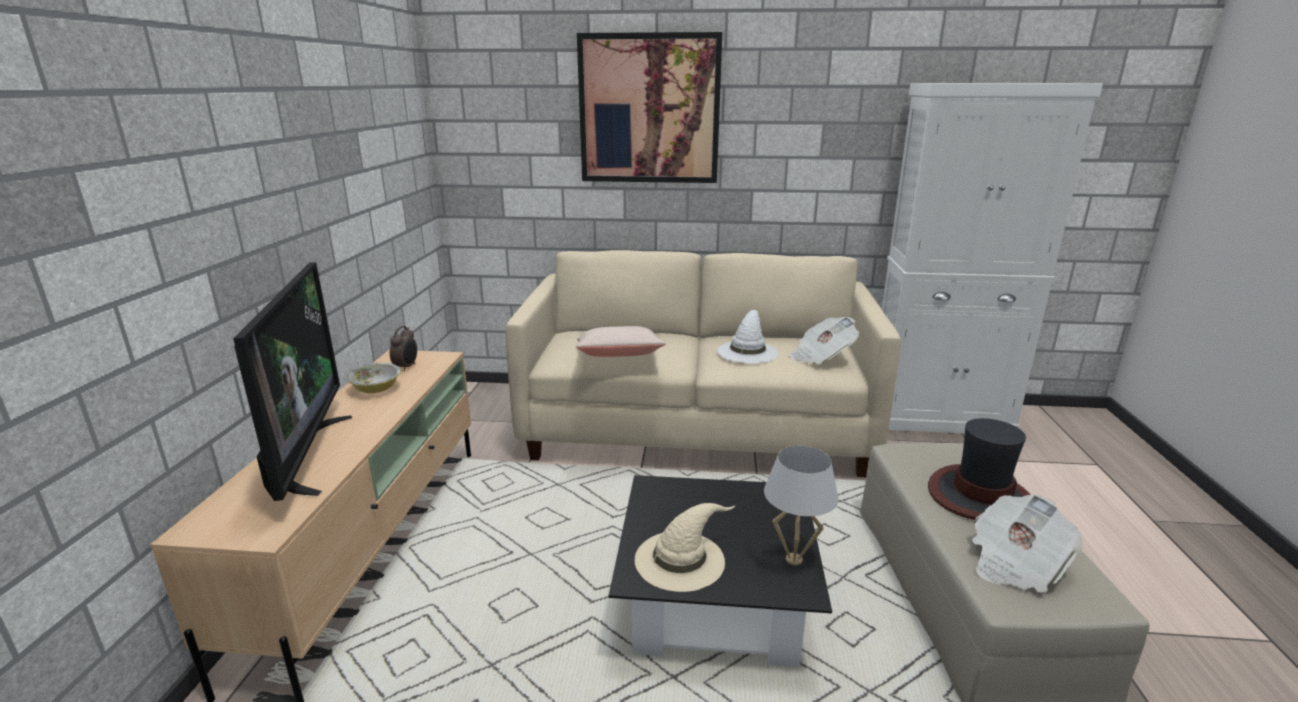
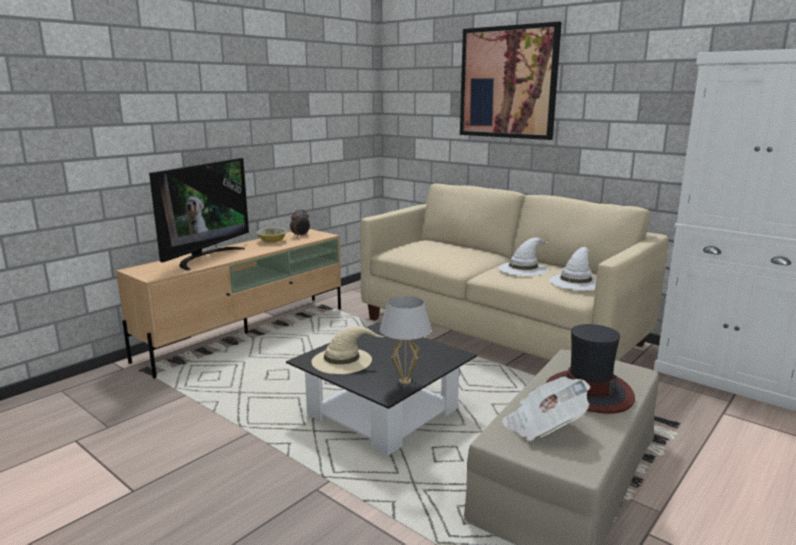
camera: 35 degrees right, 5 degrees down
(619, 357) = (429, 255): beige pillow -> none
(821, 356) = (575, 281): newspaper -> white hat

